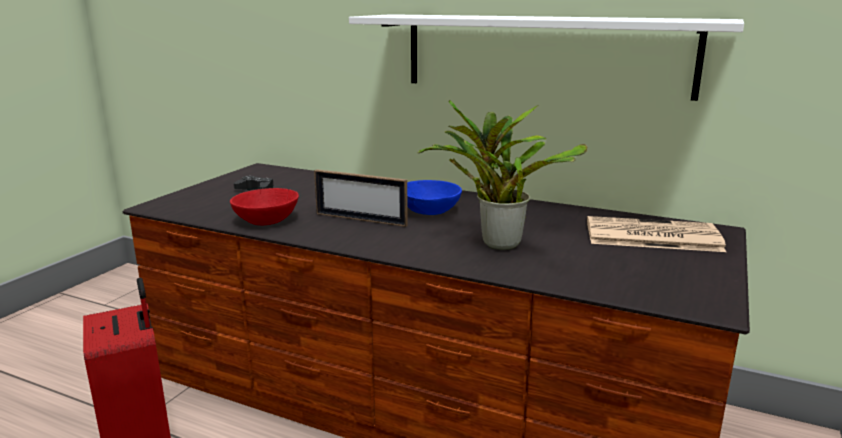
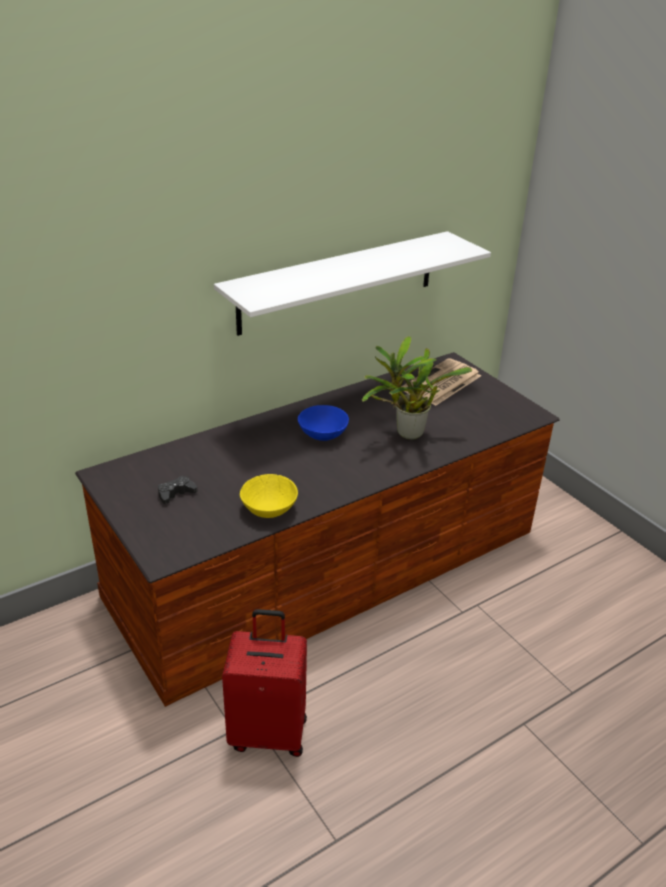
camera: 60 degrees left, 15 degrees up
(267, 220) = (270, 508): red bowl -> yellow bowl
(360, 219) = (311, 467): picture frame -> none

